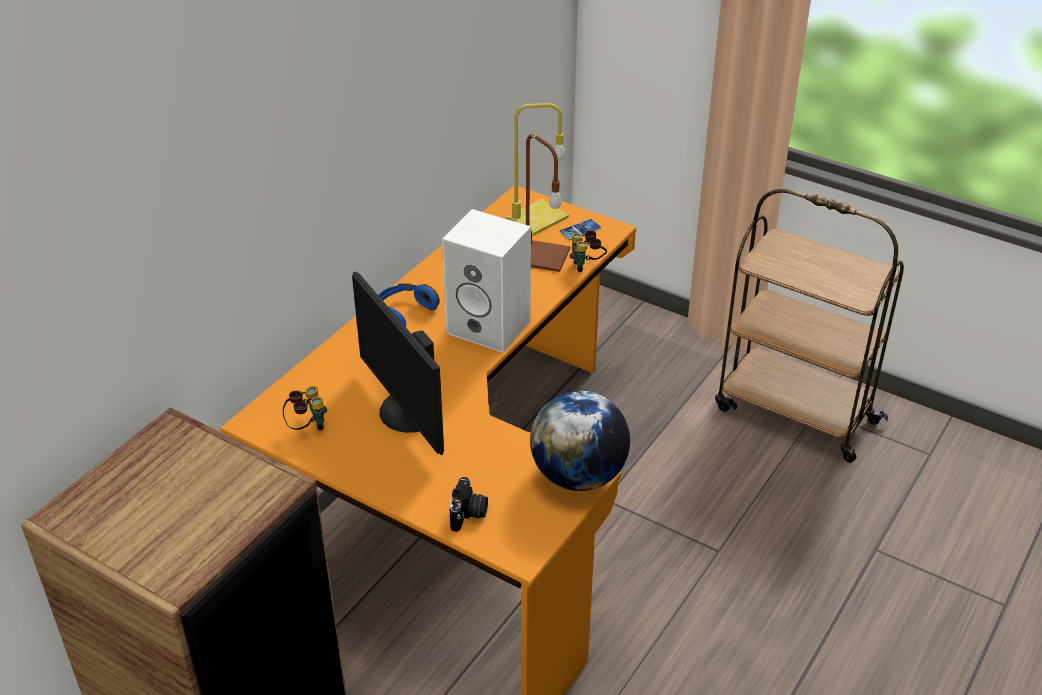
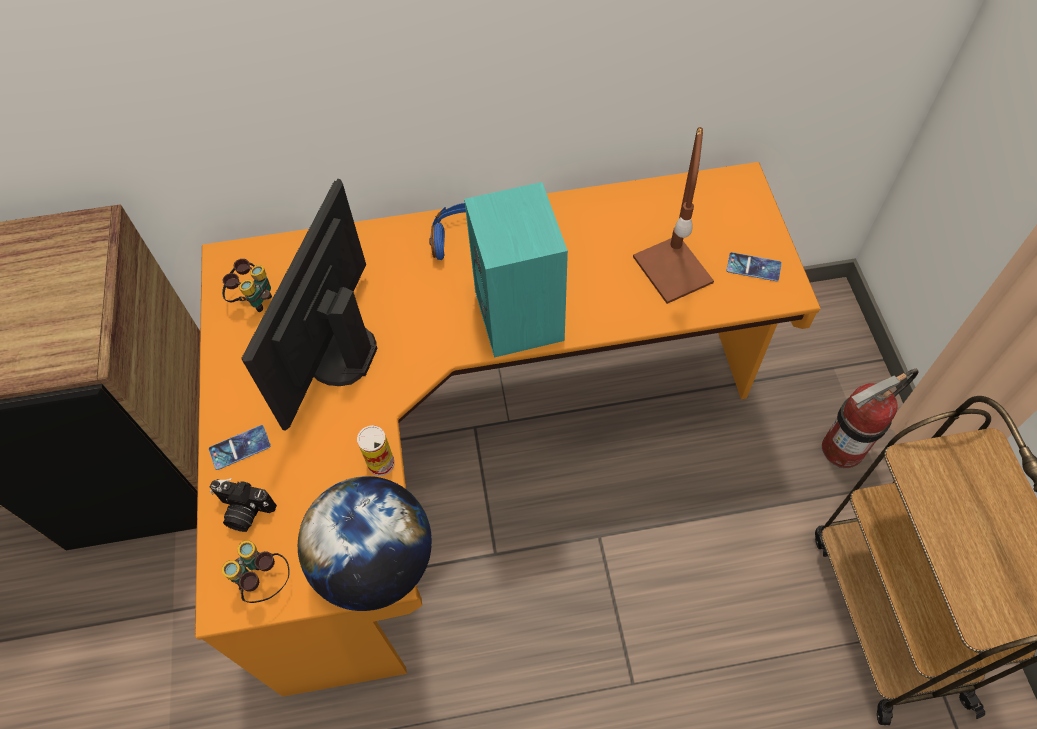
camera: 50 degrees right, 20 degrees up
(417, 492) = (240, 447): none -> phone
(468, 514) = (244, 512): camera -> camera turned 45 degrees clockwise
(491, 327) = (521, 317): white speaker -> turquoise speaker
(513, 437) = (381, 463): none -> can
(537, 218) = (727, 220): yellow table lamp -> none
(587, 265) = (704, 318): binoculars -> binoculars (264, 582)
(677, 357) = (842, 449): none -> fire extinguisher

